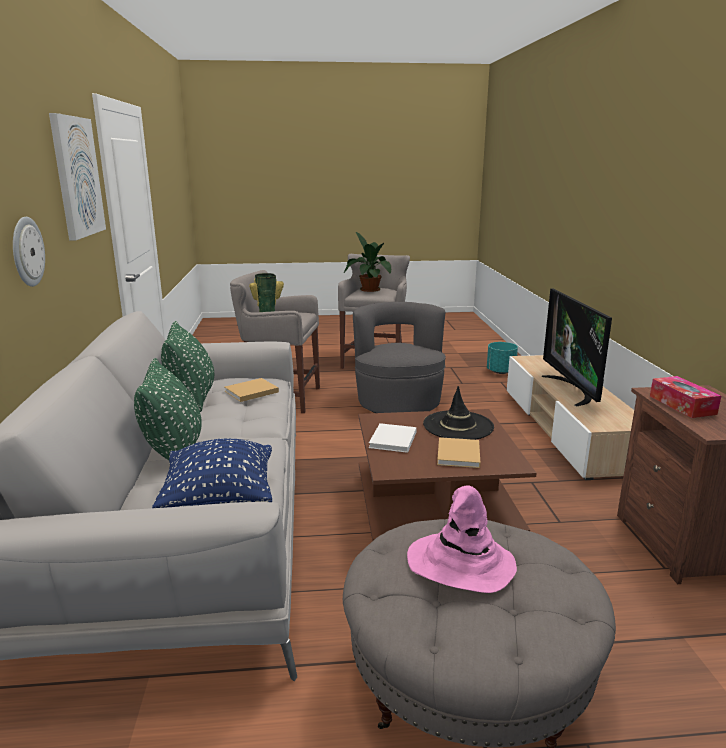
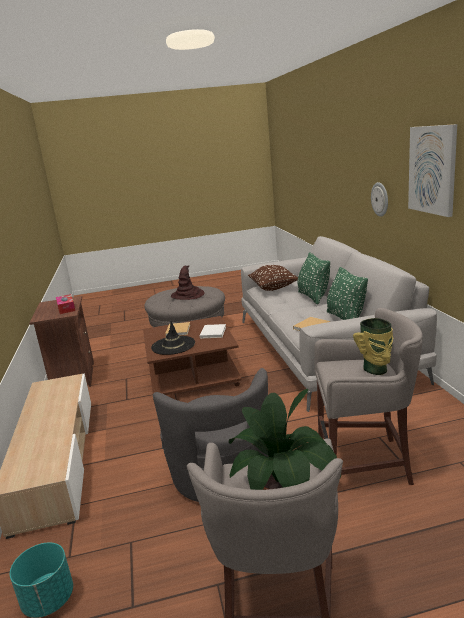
camera: 175 degrees right, 0 degrees up
(220, 502) = (273, 288): blue pillow -> brown pillow
(460, 564) = (188, 295): pink hat -> brown hat
(572, 390) = (52, 416): television -> none

